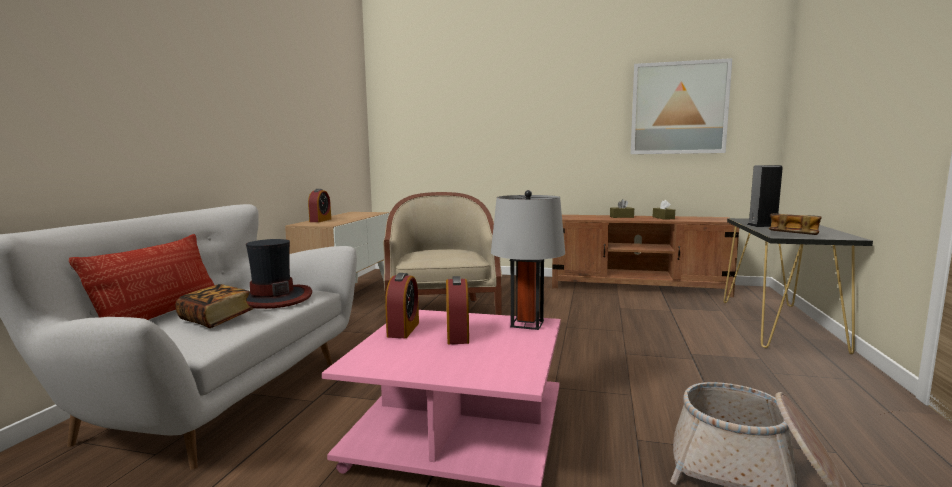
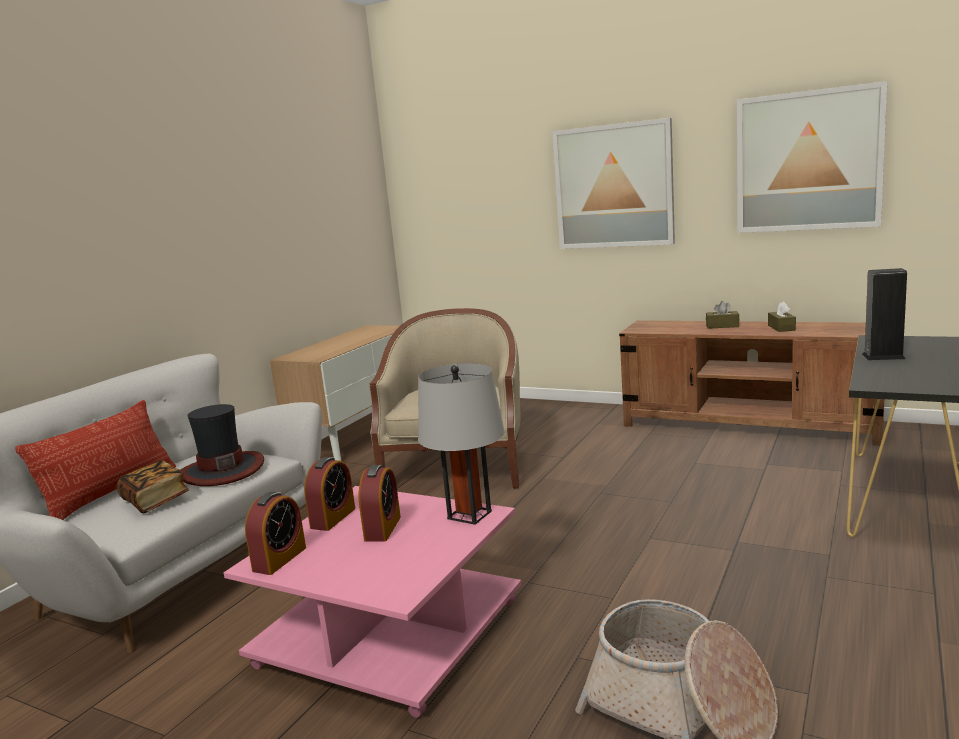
camera: 15 degrees right, 5 degrees up
(320, 220) = (315, 348): alarm clock -> alarm clock (279, 559)
(544, 119) = (613, 186): none -> picture
(793, 235) = (893, 382): book -> none

